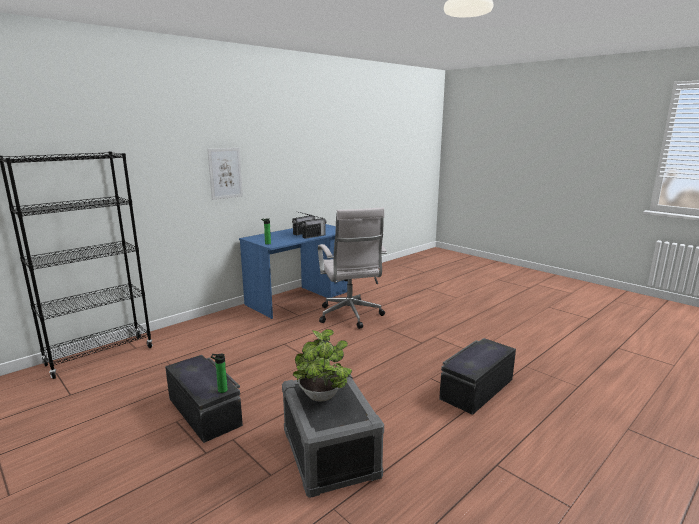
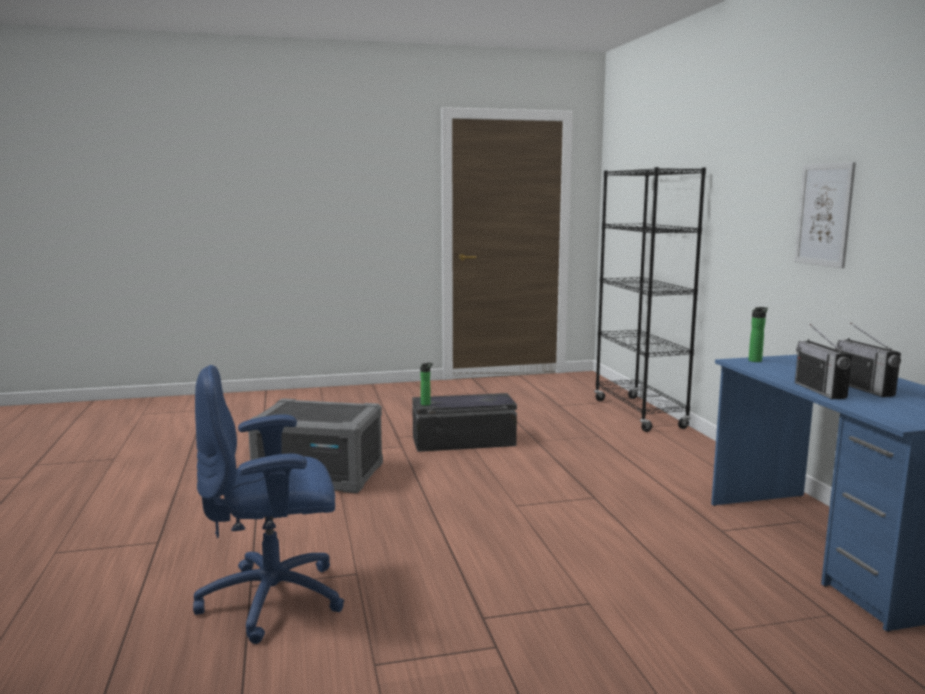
camera: 120 degrees right, 5 degrees down
(321, 397) = (327, 411): potted plant -> none
(350, 316) = (686, 580): white office chair -> none
(476, 388) = (275, 599): black storage box -> blue office chair

